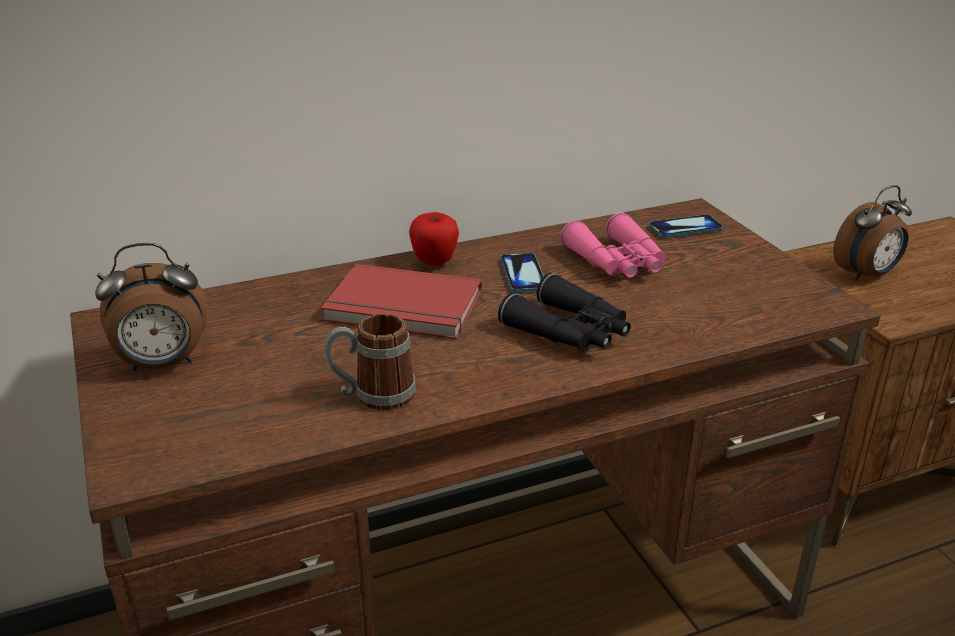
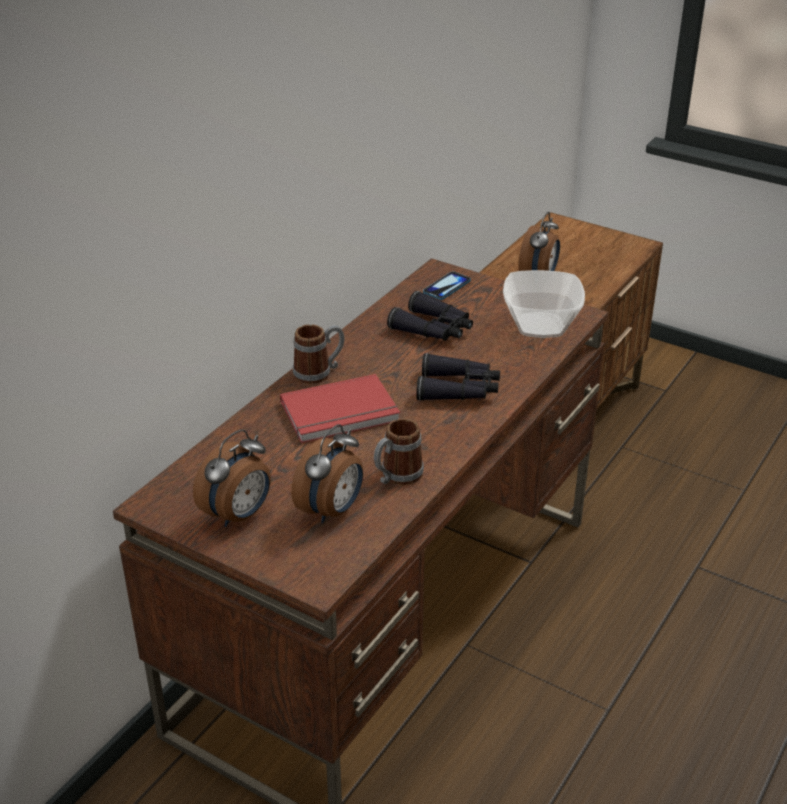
camera: 35 degrees left, 5 degrees up
(255, 401) = (332, 510): none -> alarm clock
(434, 262) = (319, 372): apple -> mug
(523, 274) = (386, 360): phone -> none
(617, 262) = (433, 329): pink binoculars -> black binoculars
(762, 302) = (542, 326): none -> bowl

